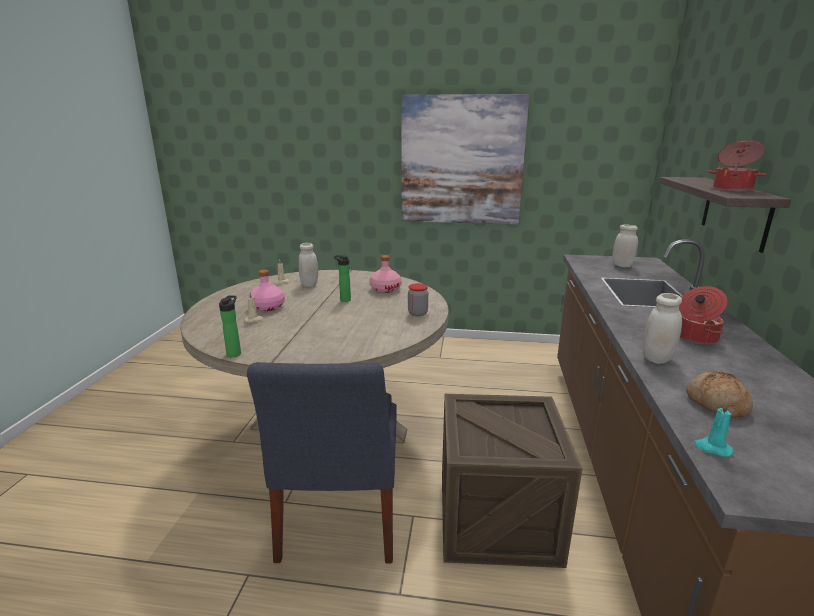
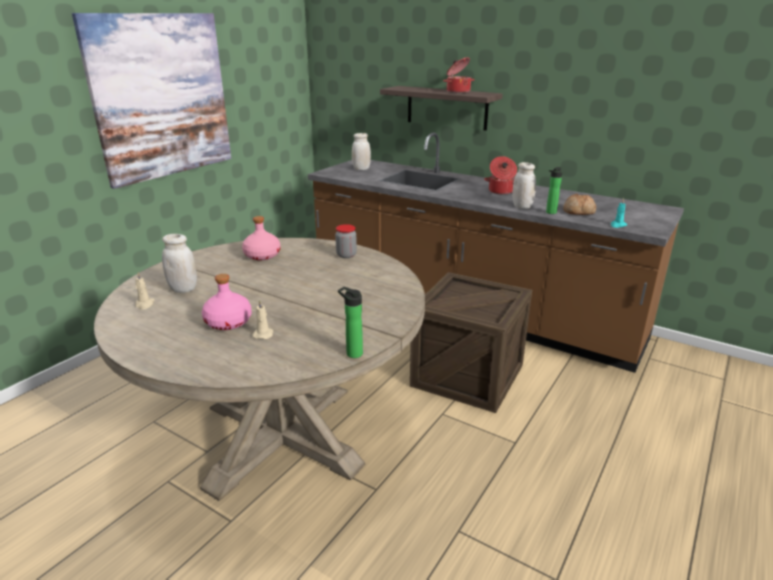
camera: 65 degrees left, 5 degrees up
(339, 518) = (421, 456): blue chair -> none
(344, 299) = (265, 279): bottle -> bottle (550, 213)

